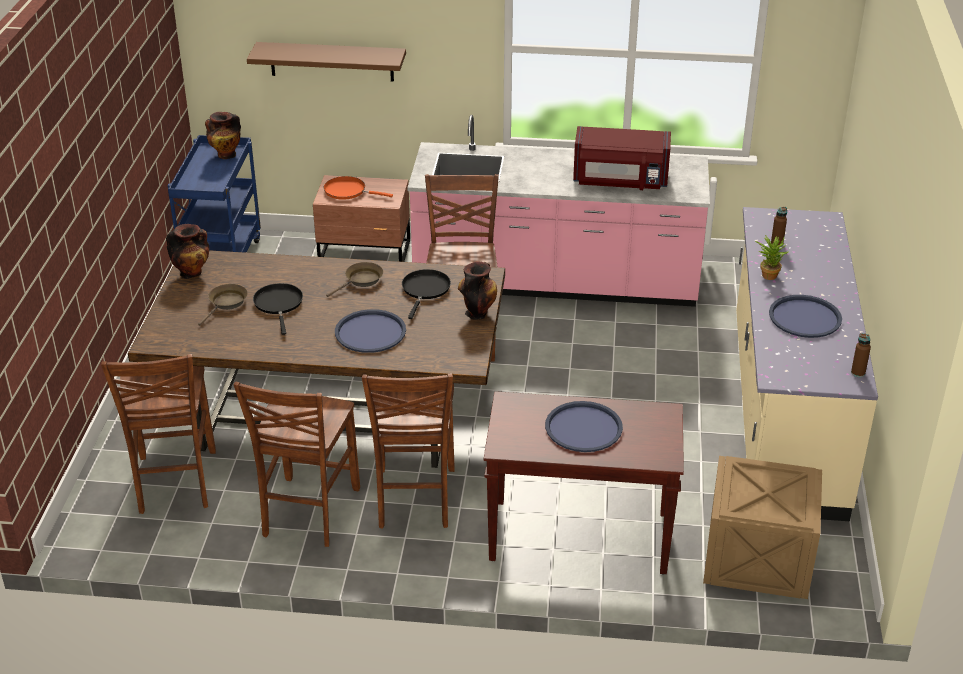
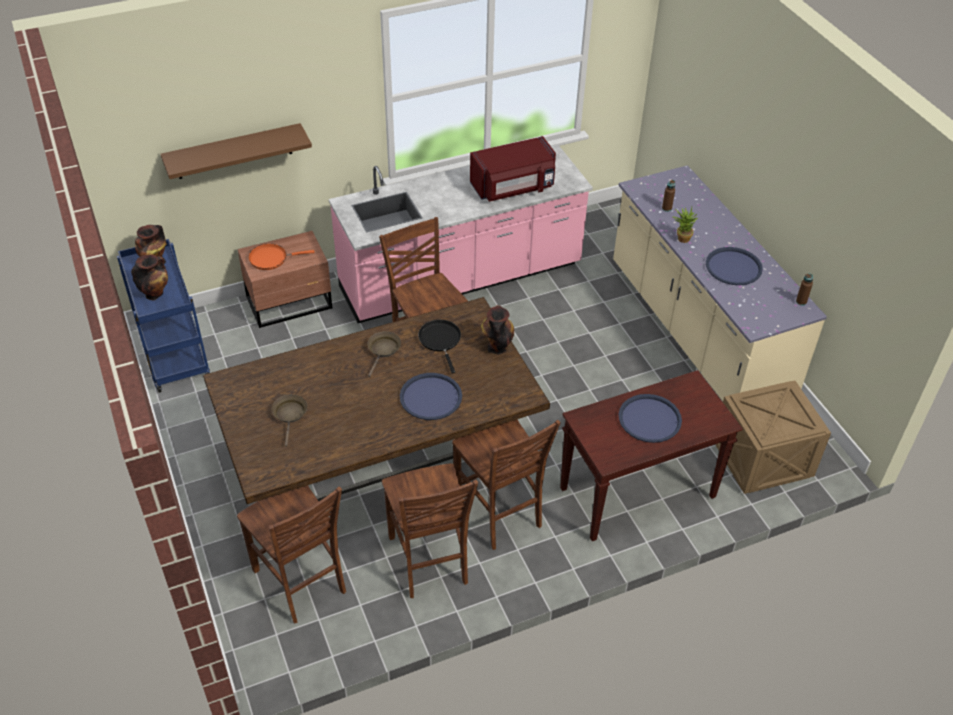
camera: 30 degrees left, 10 degrees up
(192, 272) = (234, 395): vase -> vase (155, 293)
(279, 304) = (335, 399): black frying pan -> none

